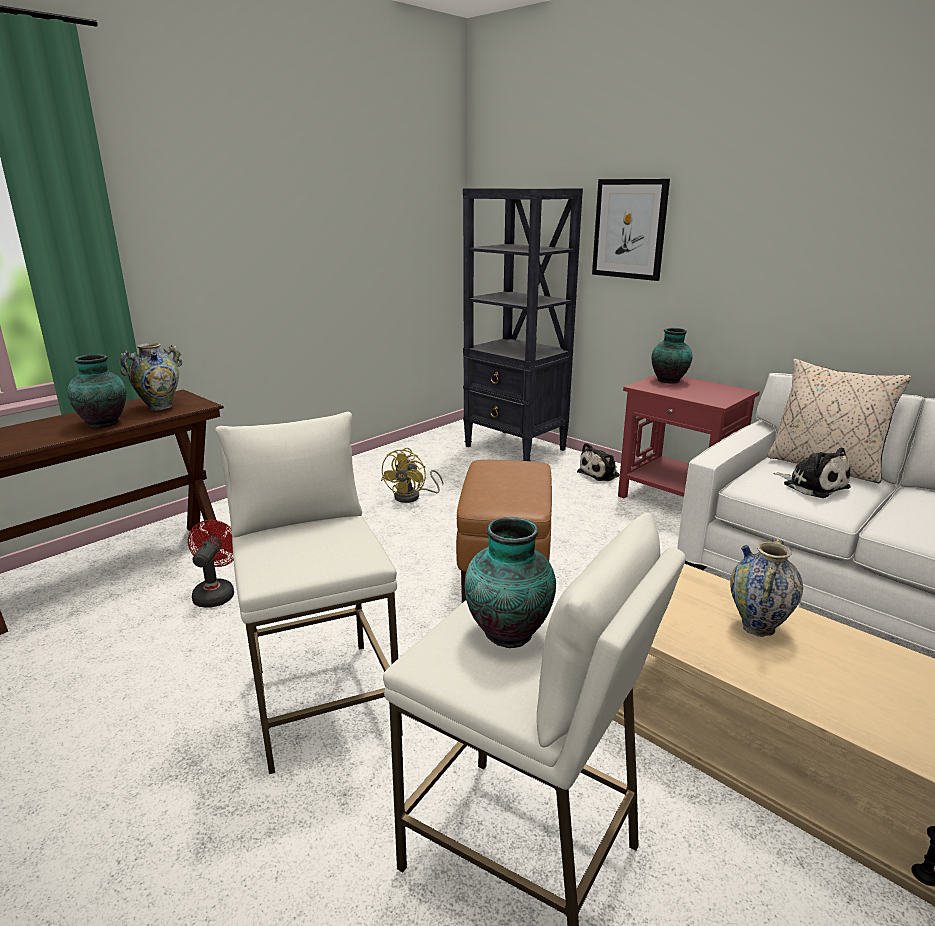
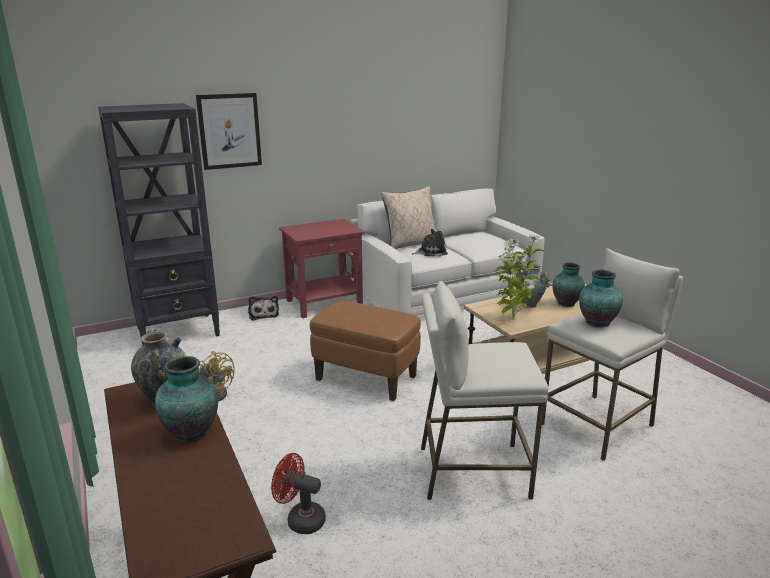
camera: 70 degrees left, 0 degrees up
(667, 613) = (512, 318): none -> potted plant
(669, 381) = (300, 229): vase -> vase (566, 303)

